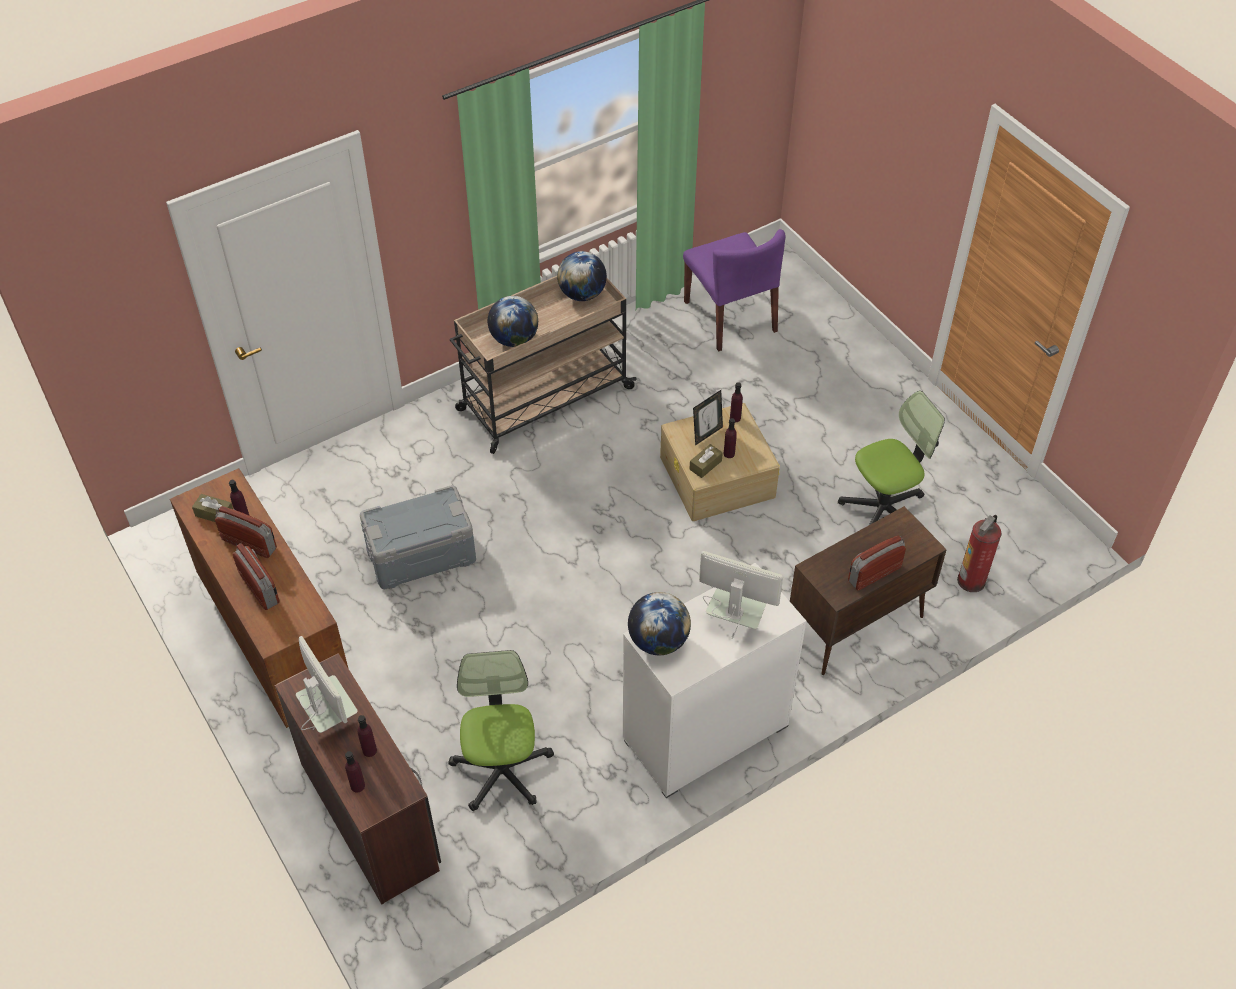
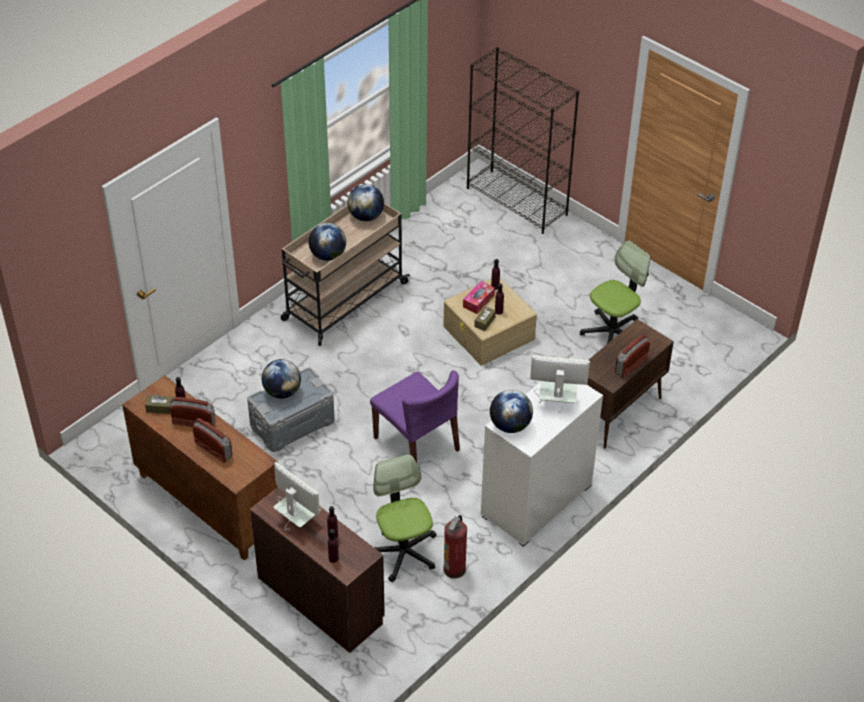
camera: 15 degrees left, 5 degrees down
(407, 513) = (282, 392): none -> globe
(707, 434) = (478, 301): picture frame -> tissue box
(730, 317) = (461, 221): purple chair -> purple chair (417, 444)
(811, 303) = (517, 201): none -> black bookcase
(971, 581) = (687, 369): fire extinguisher -> fire extinguisher (454, 569)

